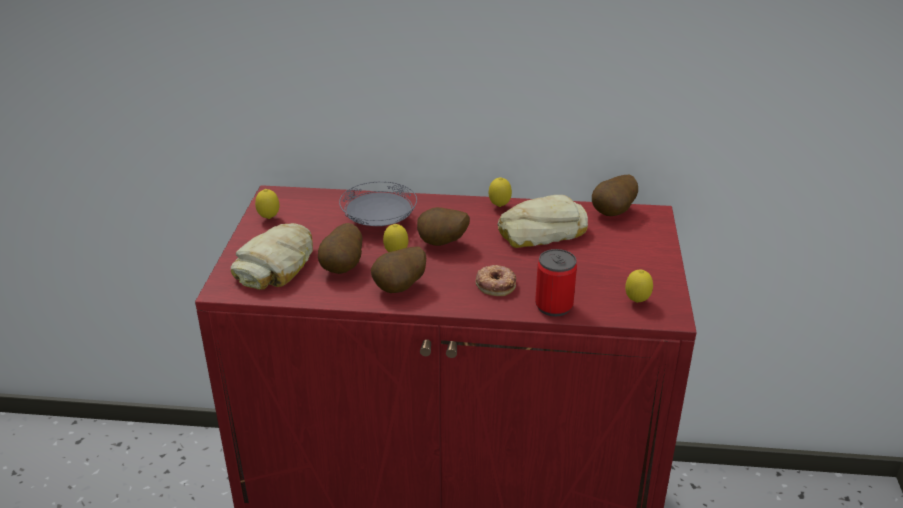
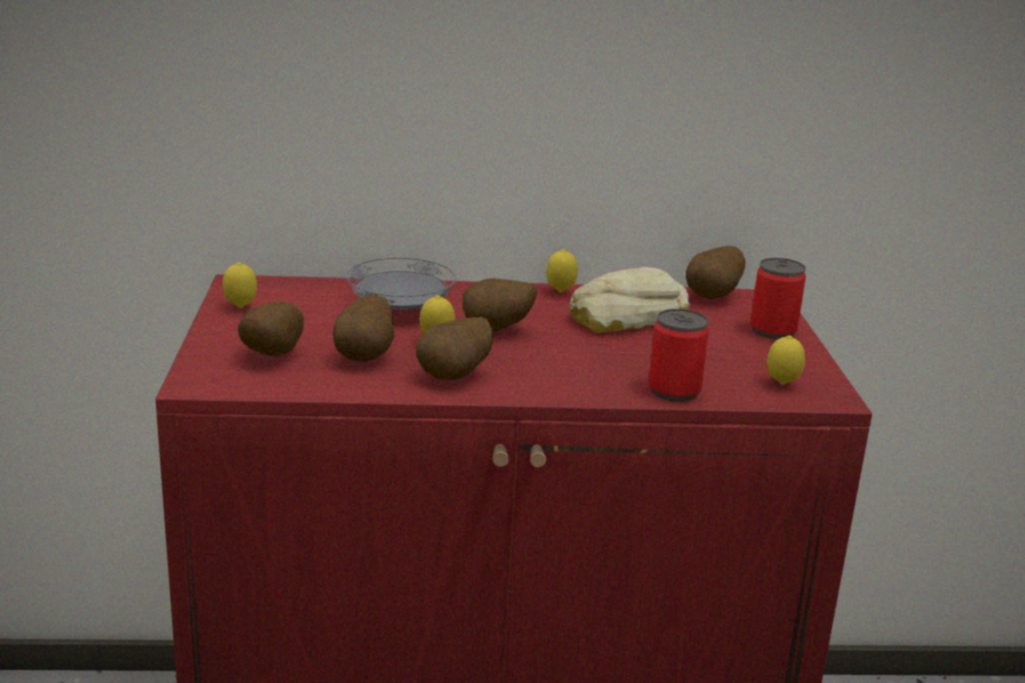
camera: 10 degrees left, 10 degrees down
(278, 265) = (269, 356): bread -> potato
(496, 284) = (586, 370): donut -> none
(648, 248) = (773, 331): none -> can

